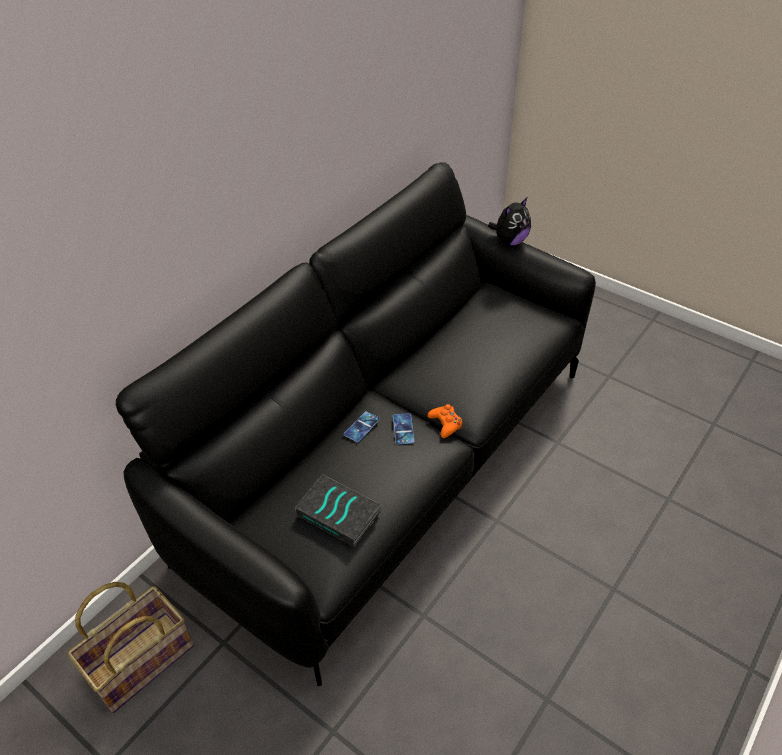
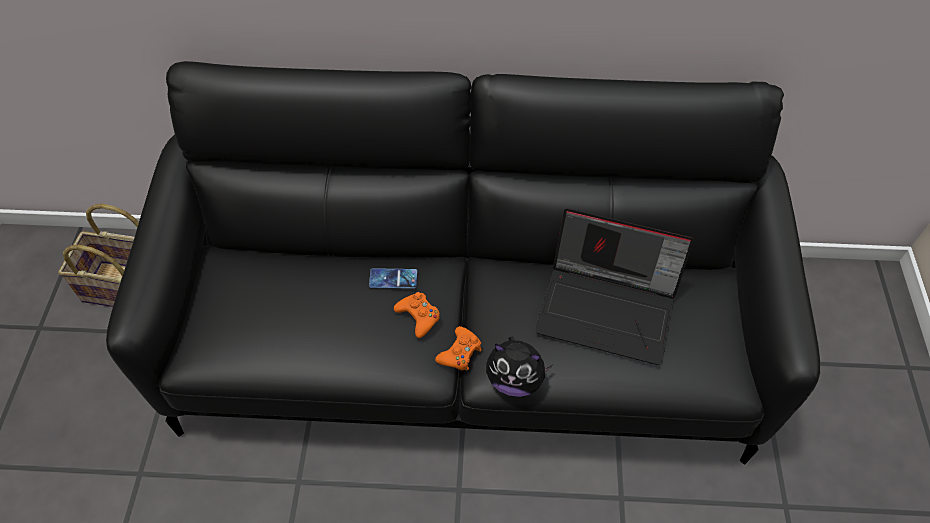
camera: 55 degrees right, 10 degrees up
(340, 513) = (270, 325): book -> none
(403, 429) = (419, 317): phone -> orange game controller
(473, 339) = (609, 308): none -> laptop
(509, 241) = (784, 247): plush toy -> plush toy (515, 380)

